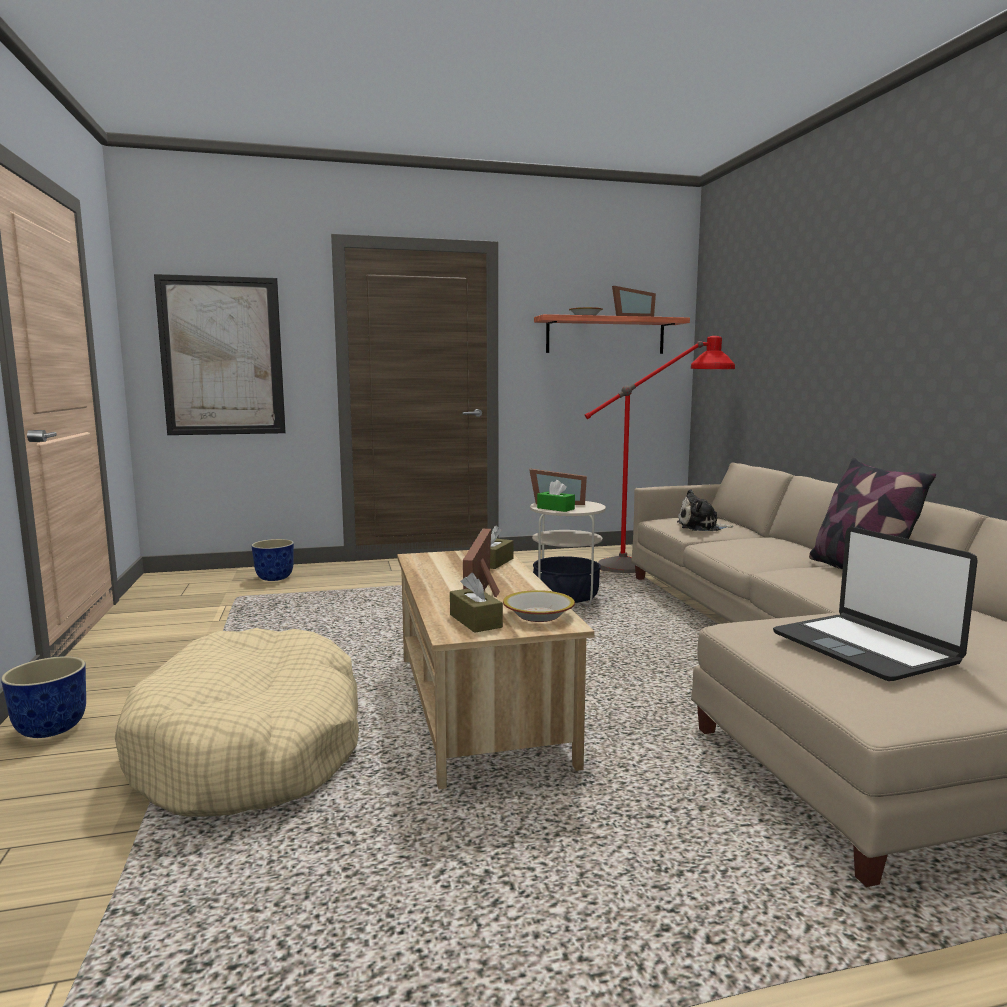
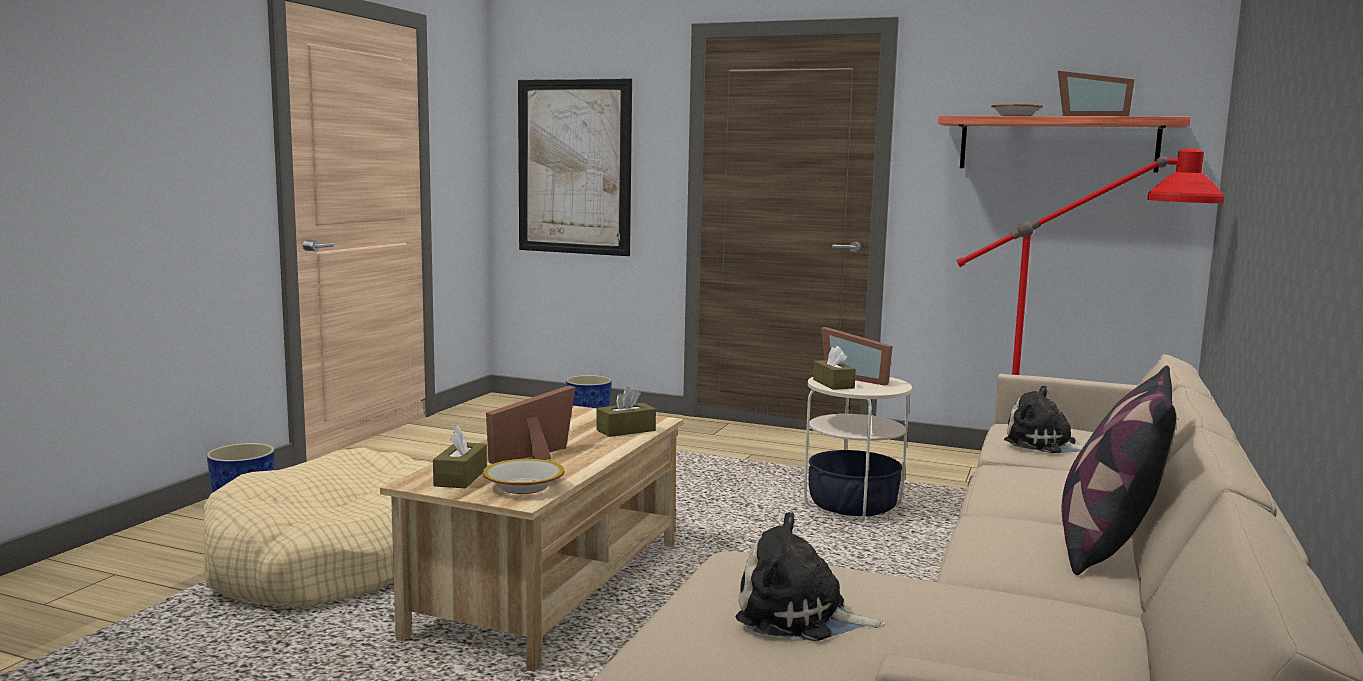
camera: 35 degrees right, 0 degrees up
(555, 508) = (833, 384): green tissue box -> brown tissue box
(865, 648) = (799, 616): laptop -> plush toy

